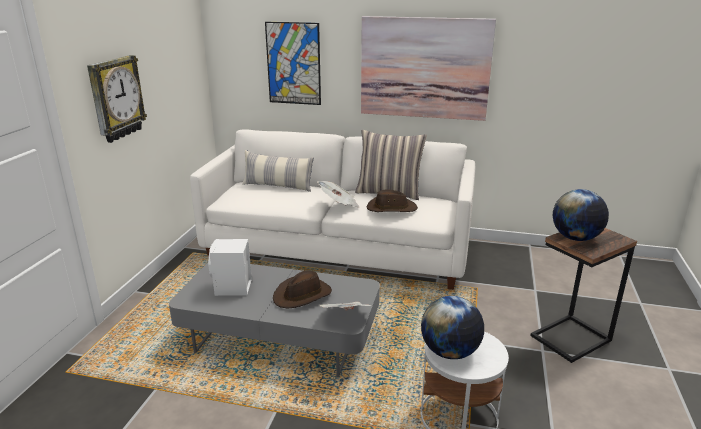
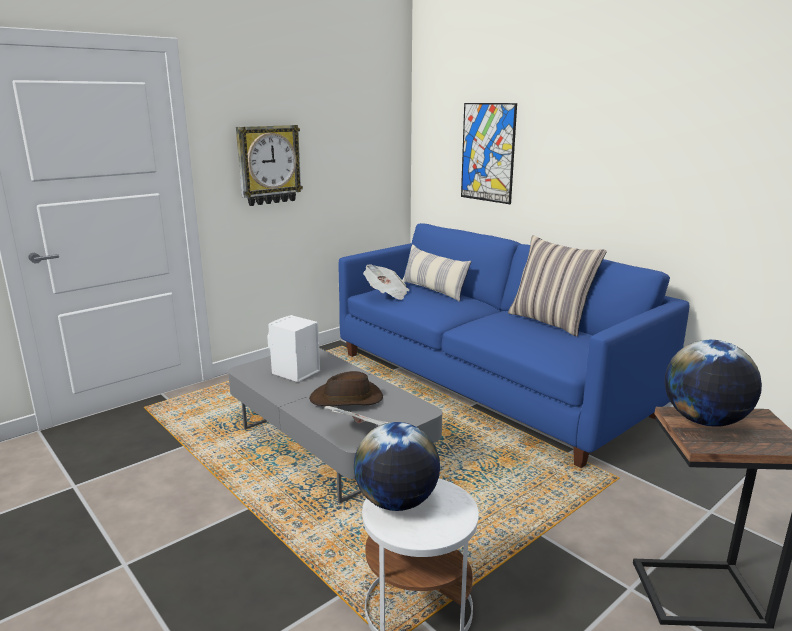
camera: 35 degrees right, 5 degrees down
(338, 249) = (487, 383): white sofa -> blue sofa
(339, 204) = (471, 319): newspaper -> newspaper (386, 294)
(391, 208) = (527, 336): brown hat -> none
(424, 68) = (634, 163): picture -> none

